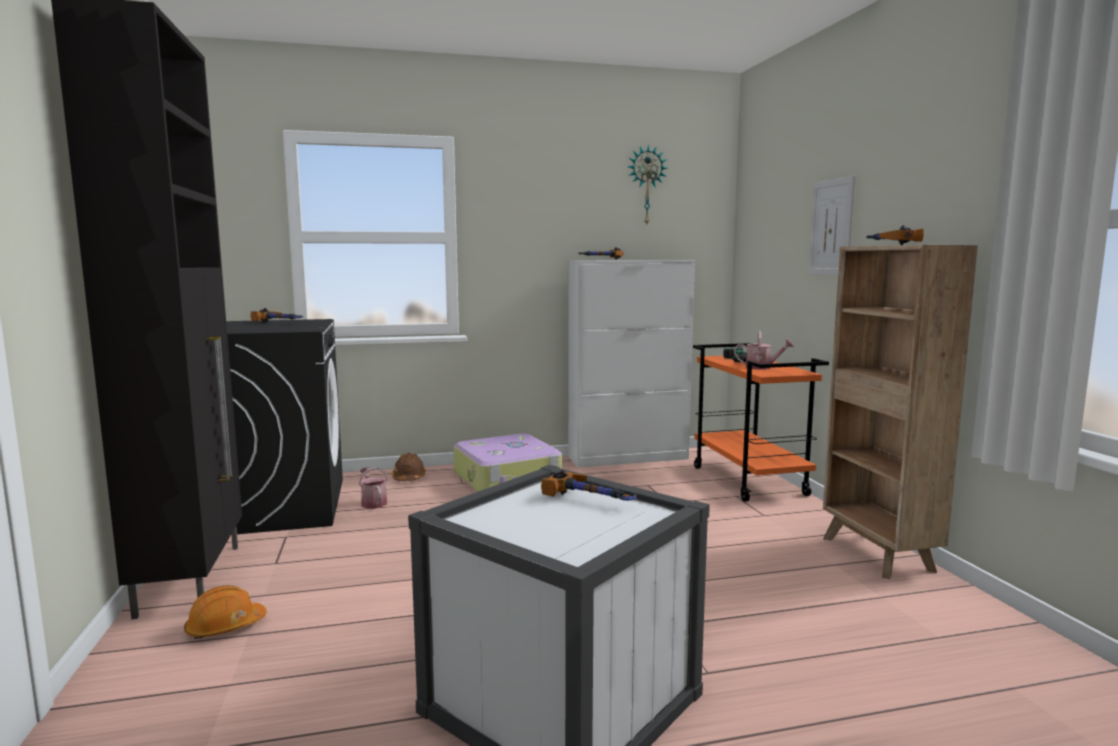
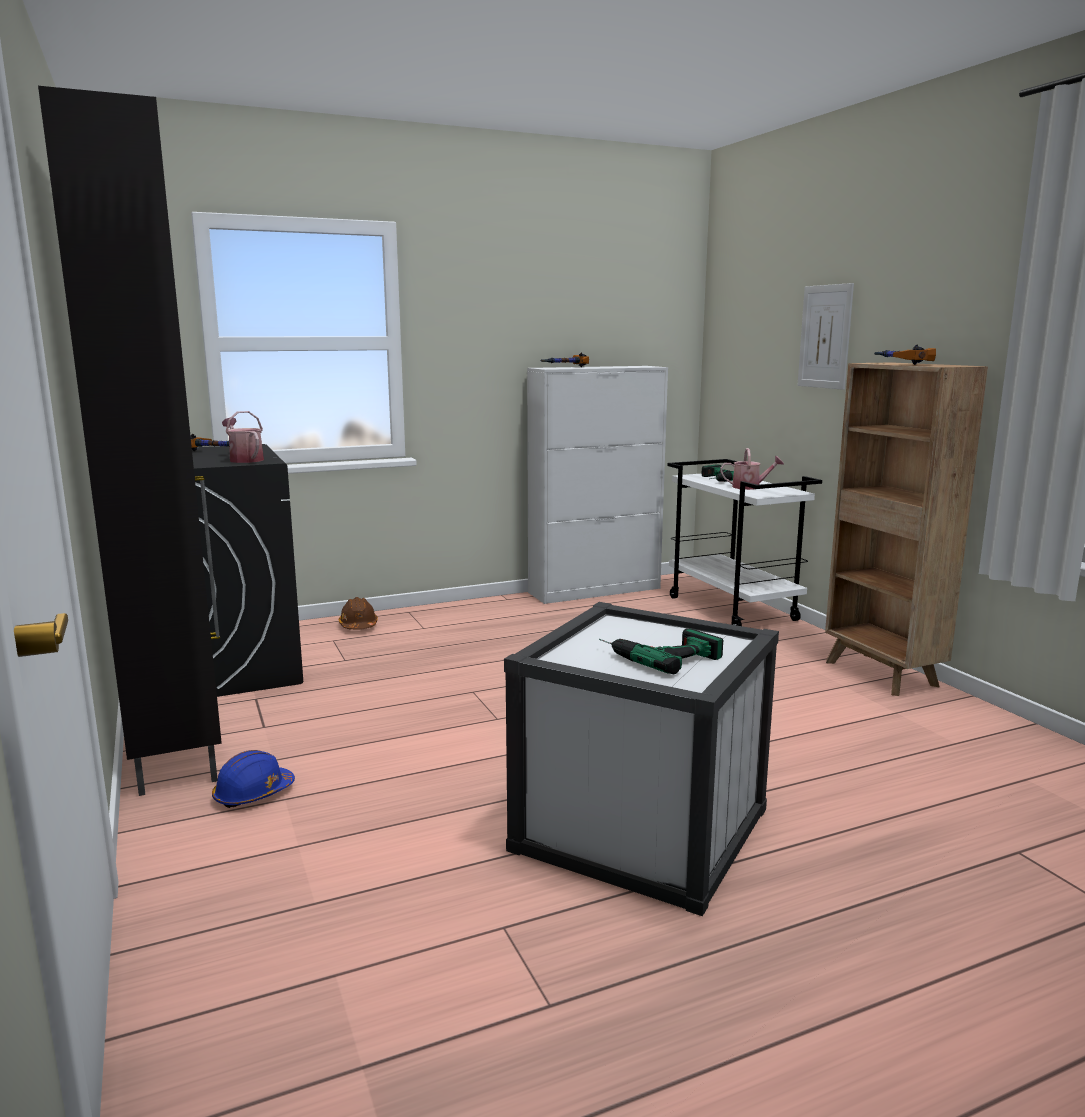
camera: 10 degrees left, 5 degrees up
(225, 627) = (253, 794): orange hard hat -> blue hard hat
(373, 502) = (333, 655): watering can -> watering can (244, 459)
(508, 479) = (473, 620): suitcase -> none
(569, 521) = (657, 654): none -> power drill
(593, 500) = (664, 634): hammer -> none
(646, 185) = (611, 280): wall clock -> none
(750, 481) = (733, 609): orange cart -> white cart

